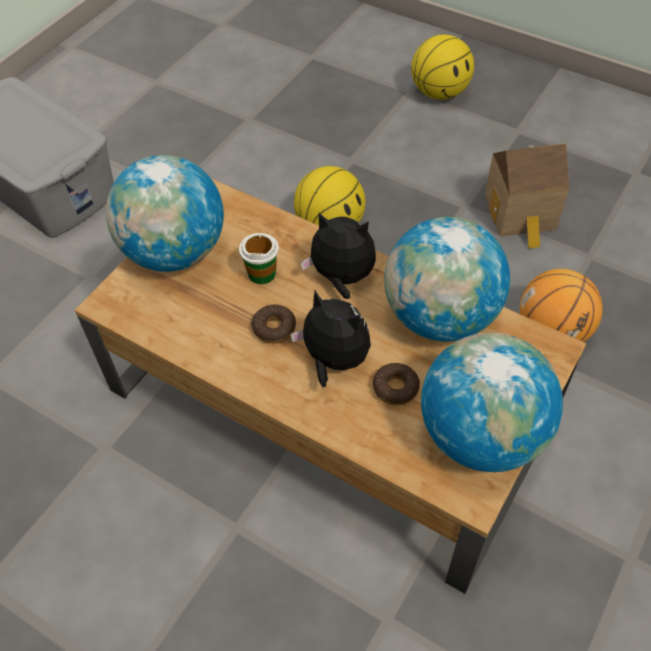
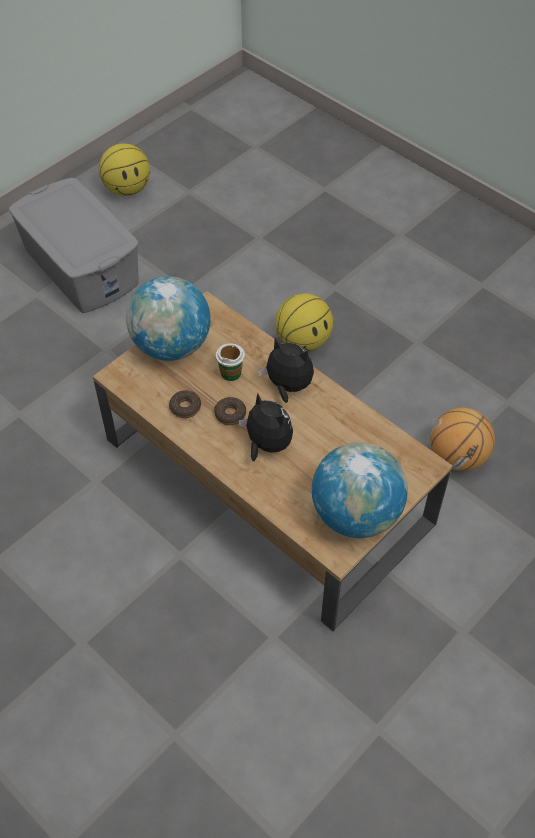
camera: 10 degrees right, 0 degrees up
(395, 388) = (305, 471): donut -> donut (185, 407)
(440, 92) = (425, 239): basketball -> basketball (128, 189)
(440, 316) = (351, 427): globe -> none
(521, 215) = (462, 358): toy house -> none

